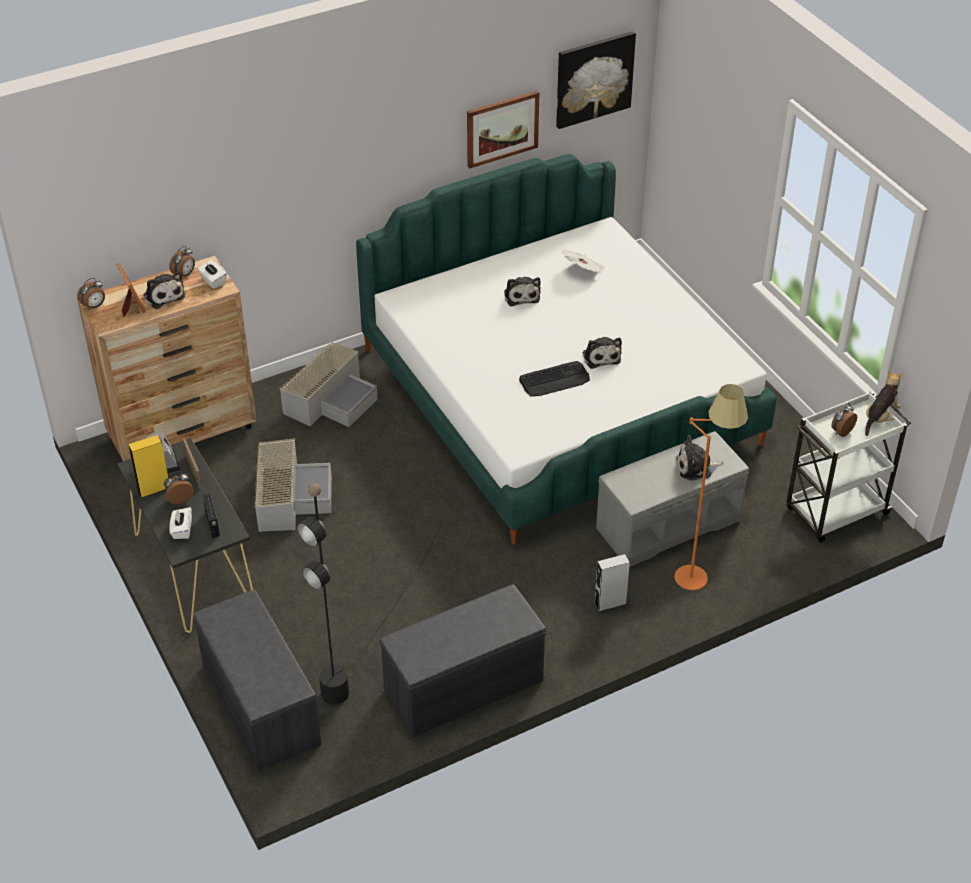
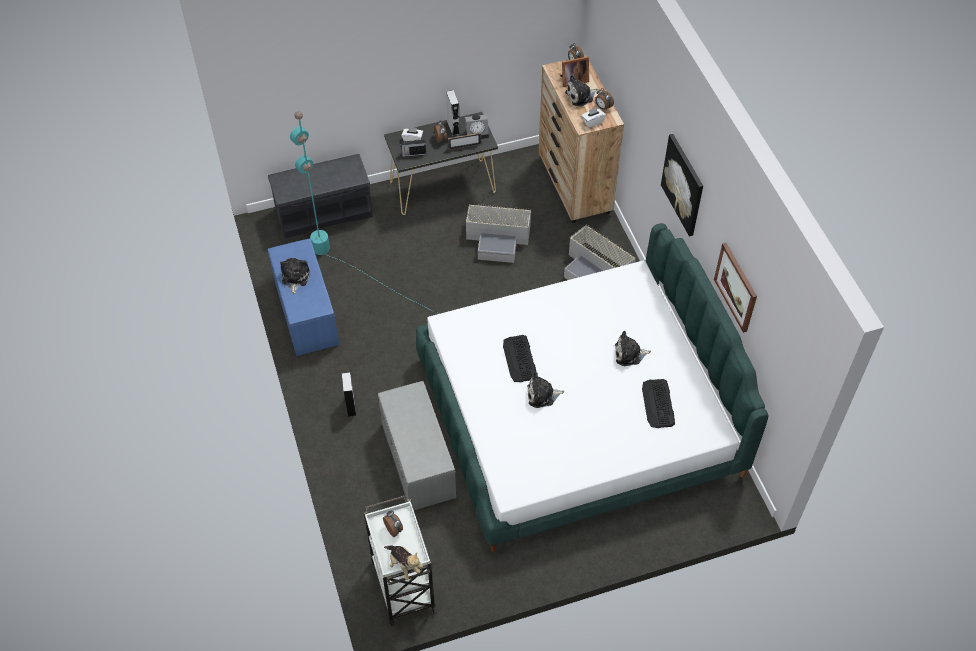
camera: 100 degrees right, 10 degrees up
(154, 489) = (453, 127): yellow speaker -> grey speaker
(371, 638) = (359, 270): black floor lamp -> turquoise floor lamp
(463, 686) = (305, 312): grey bench -> blue bench
(583, 270) = (658, 404): newspaper -> keyboard
(594, 78) = (783, 347): picture -> picture (683, 184)
(696, 467) = (416, 446): plush toy -> plush toy (295, 278)
(699, 568) = (368, 470): orange floor lamp -> none

